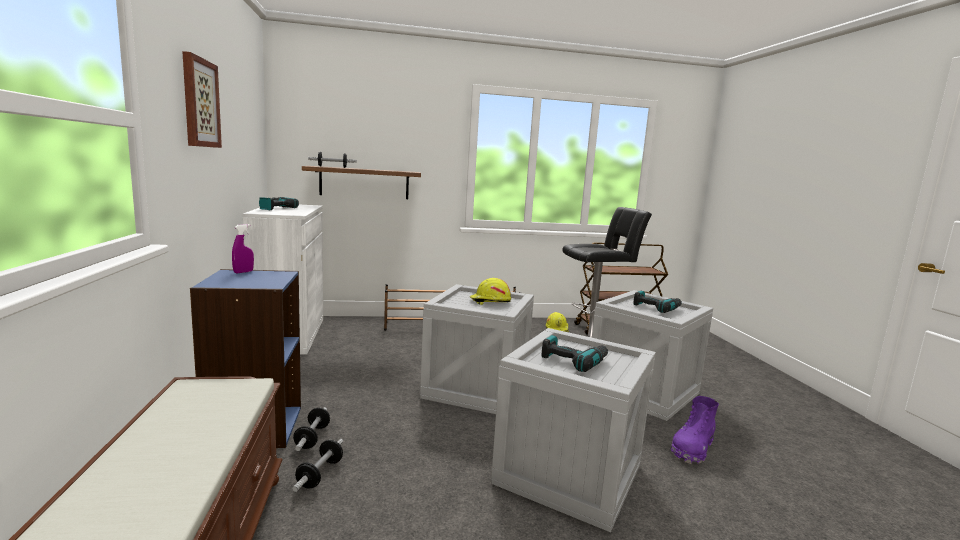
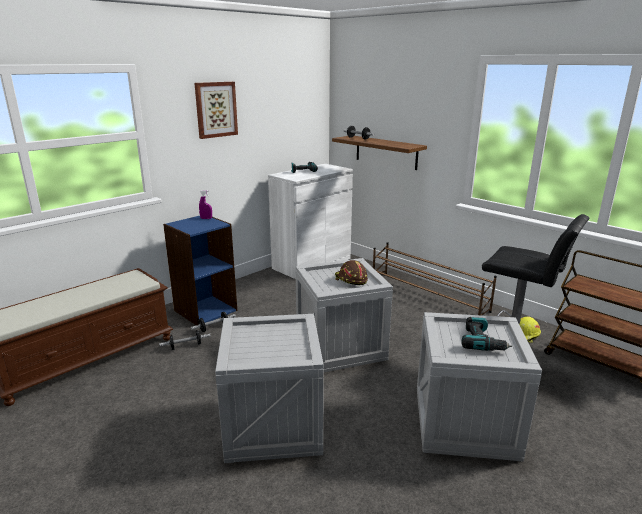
camera: 55 degrees right, 10 degrees up
(490, 301) = (350, 280): yellow hard hat -> brown hard hat
(573, 360) = (265, 340): power drill -> none
(692, 448) = (389, 480): purple boot -> none

